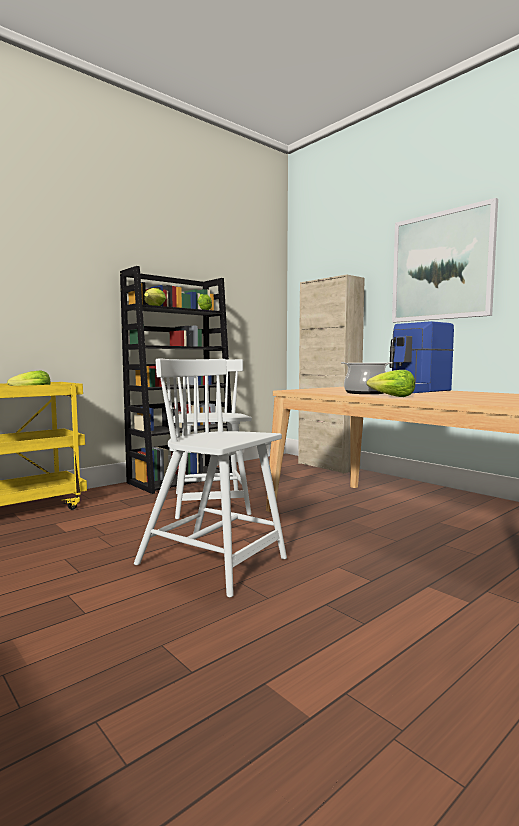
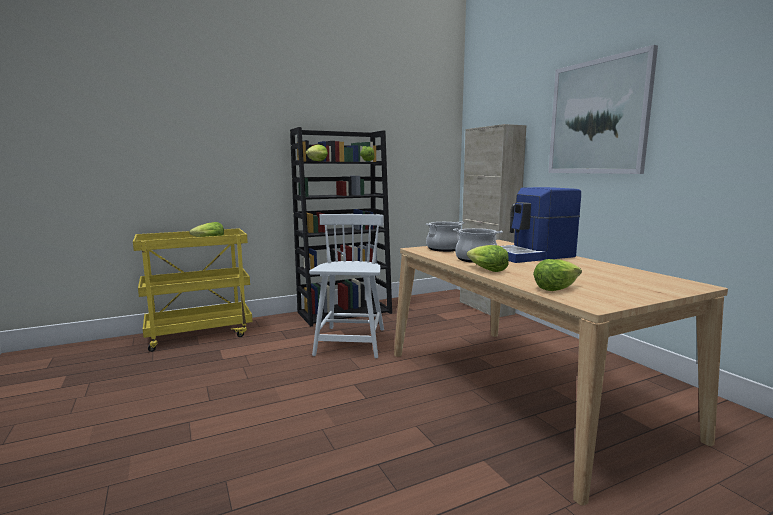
camera: 15 degrees right, 5 degrees up
(213, 562) = (314, 406): white chair -> none
(319, 389) = (444, 249): none -> cooking pot
(479, 401) = (555, 288): none -> lettuce

